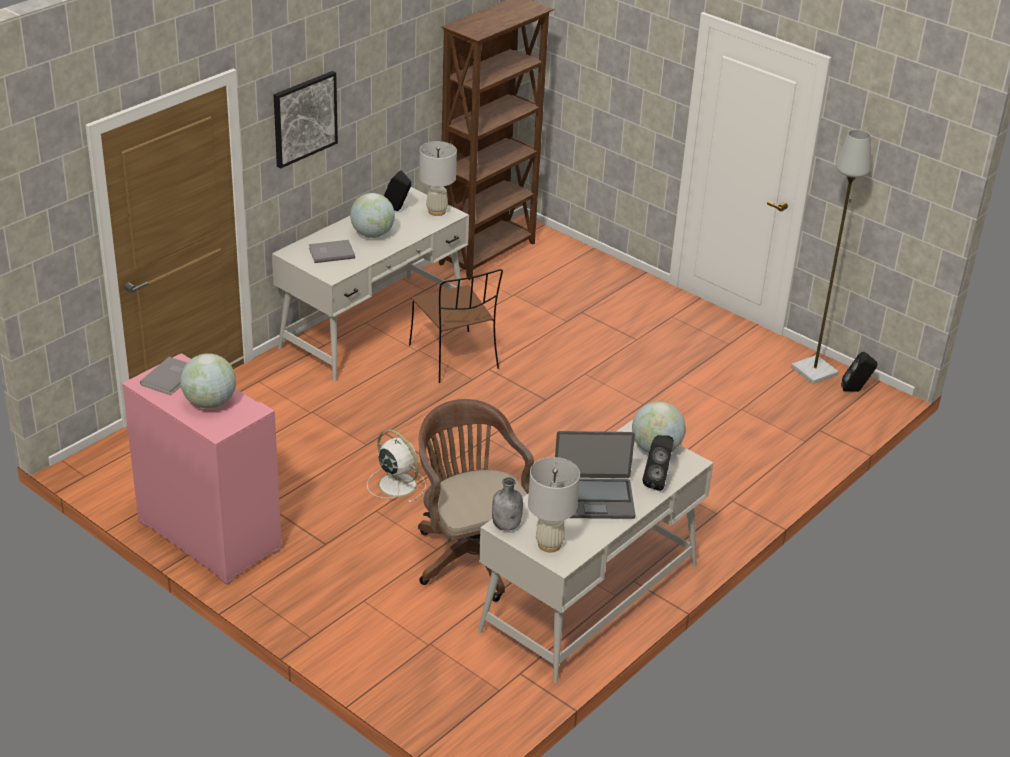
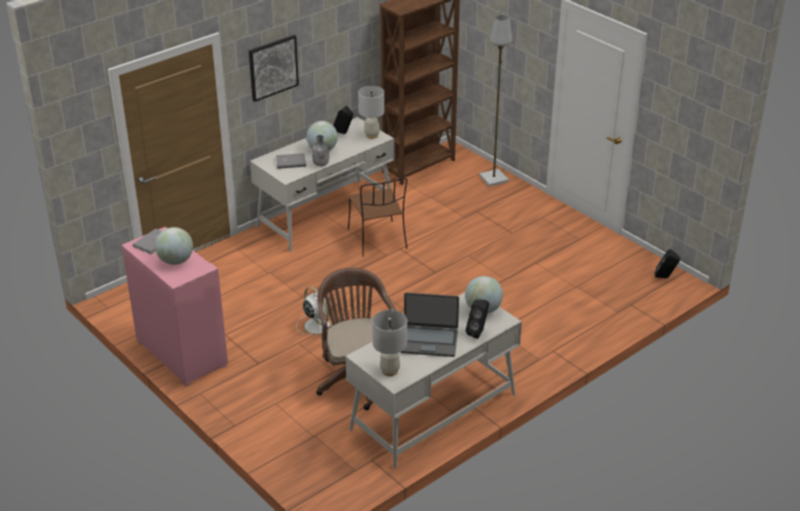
camera: 10 degrees right, 0 degrees up
(507, 525) = (364, 356): grey bottle -> grey bottle (321, 164)
(815, 371) = (638, 262): grey floor lamp -> grey floor lamp (494, 179)

